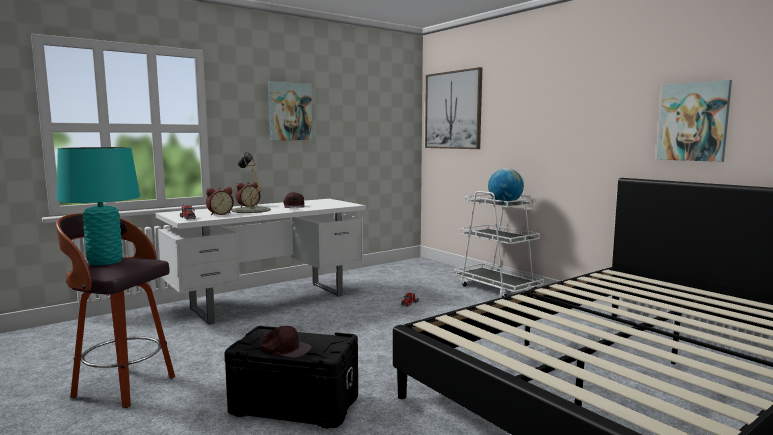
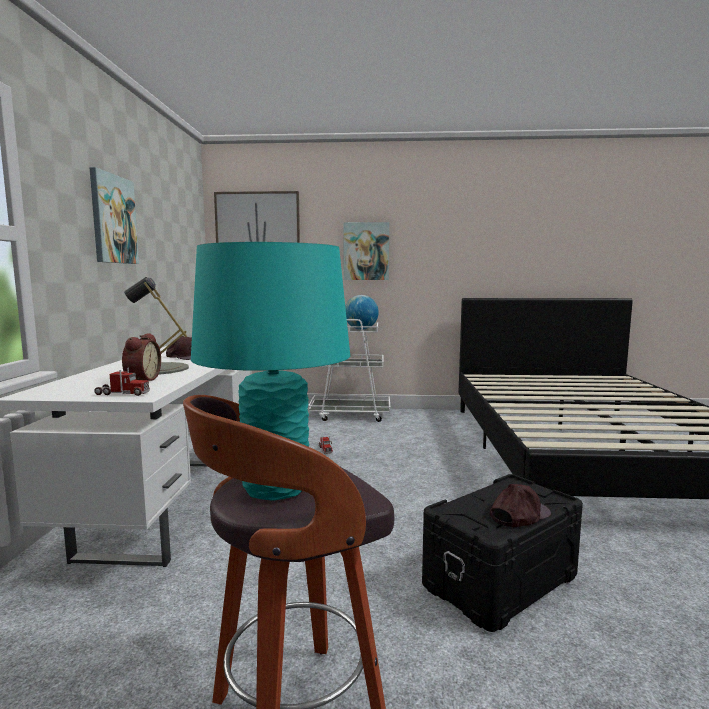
camera: 50 degrees left, 0 degrees up
(247, 206) = (118, 366): alarm clock -> none
(693, 122) = (511, 253): picture -> picture (366, 251)

